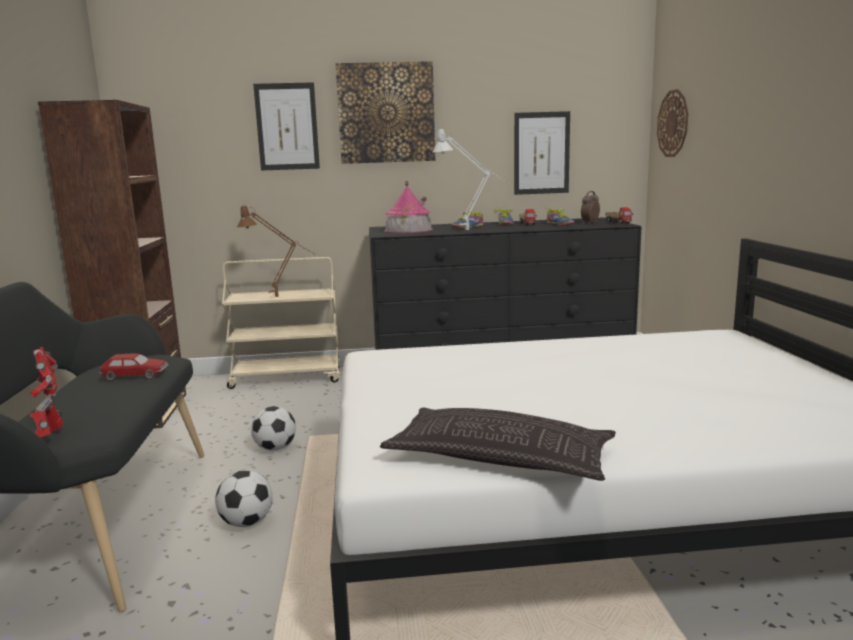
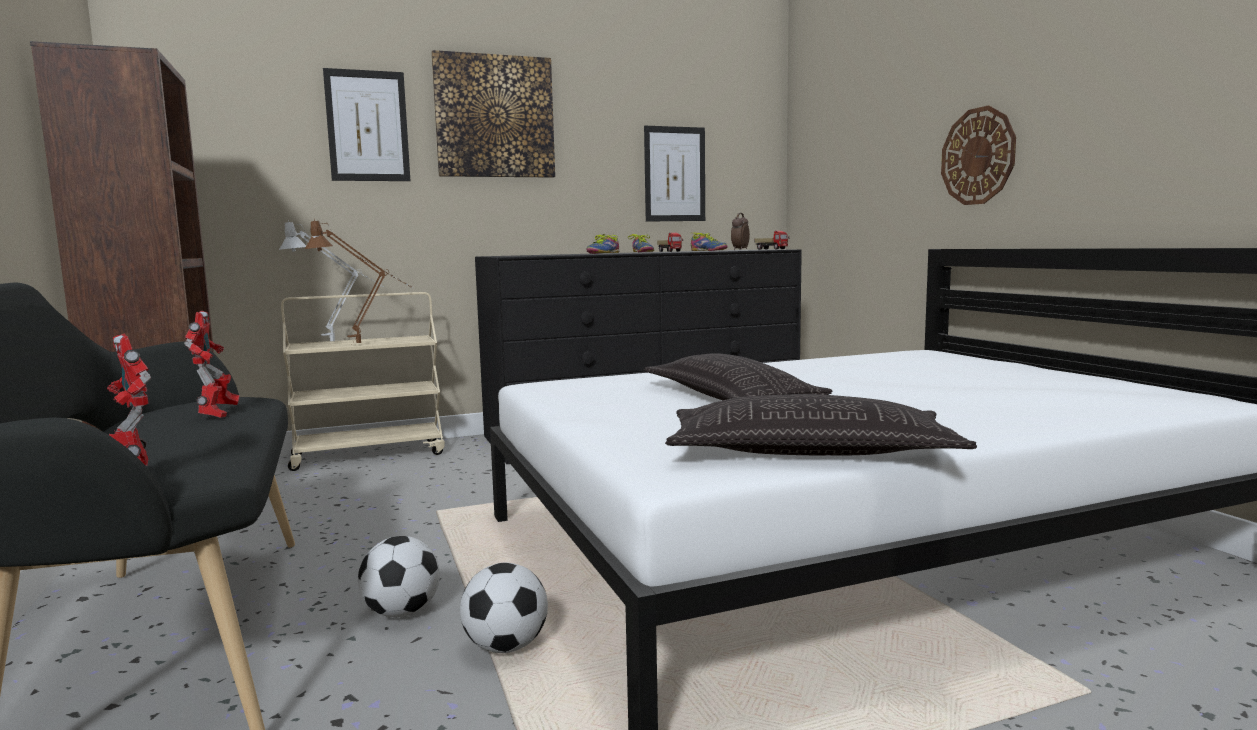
camera: 15 degrees left, 5 degrees down
(135, 375) = (217, 415): toy car -> toy robot
(275, 448) = (396, 527): football -> football (506, 647)
(408, 230) = (533, 255): toy house -> none
(472, 231) = (616, 253): grey table lamp -> grey table lamp (339, 342)
(499, 384) = (729, 397): none -> pillow
(673, 123) = (820, 142): wall clock -> wall clock (978, 156)

